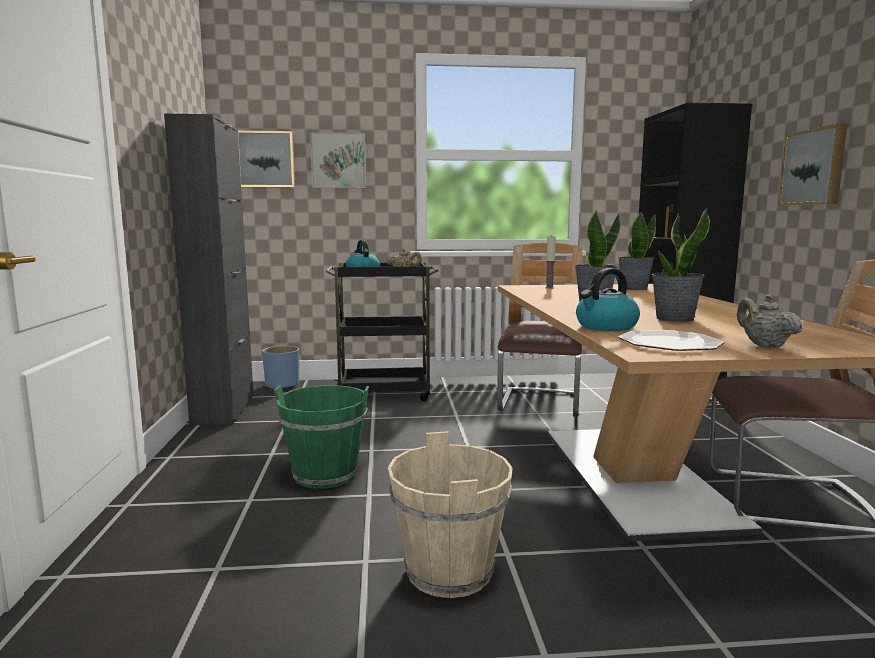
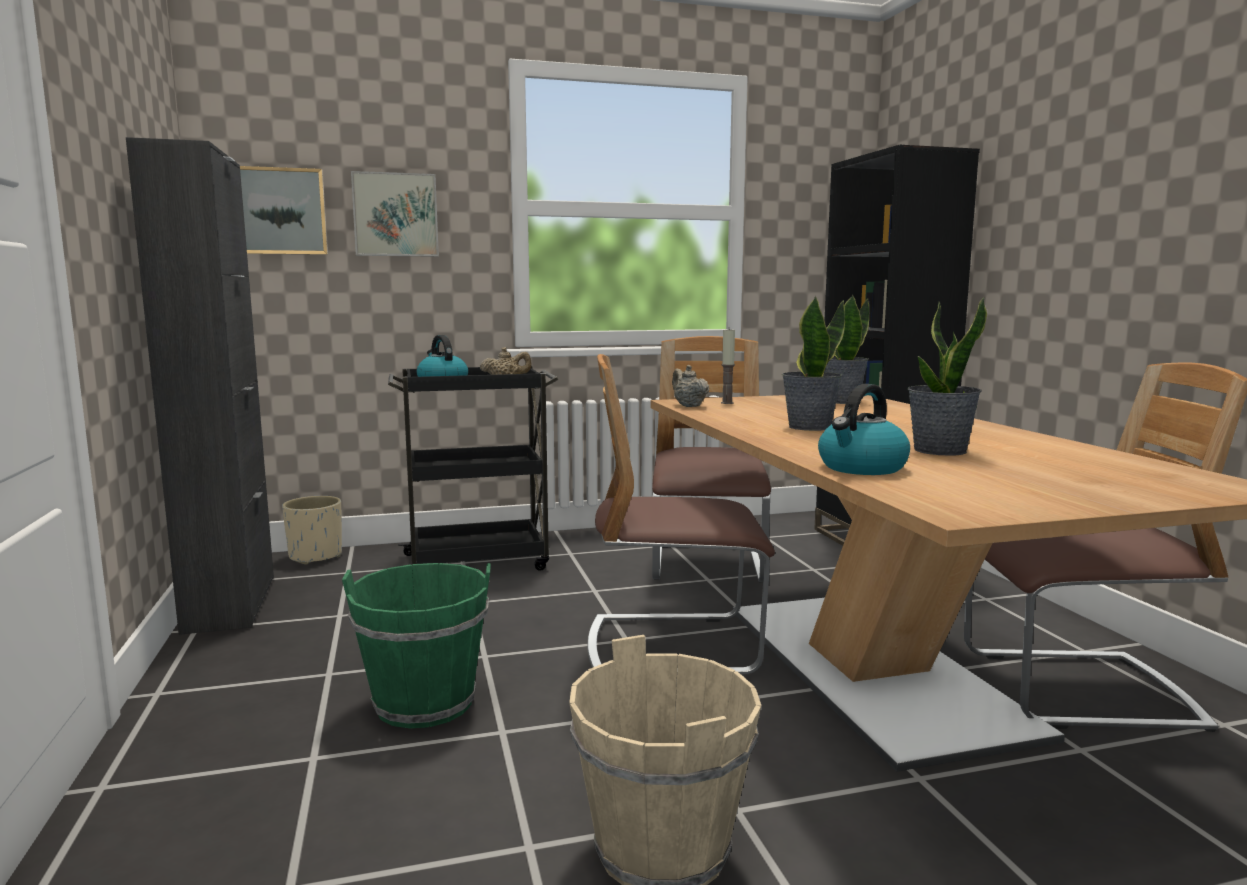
camera: 10 degrees left, 0 degrees up
(282, 385) = (316, 556): blue planter -> beige planter
(498, 453) = (673, 646): none -> chair
(668, 343) = (971, 494): plate -> none
(764, 345) = (1095, 491): beige teapot -> beige teapot (688, 406)
(814, 167) = (1071, 237): picture -> none

